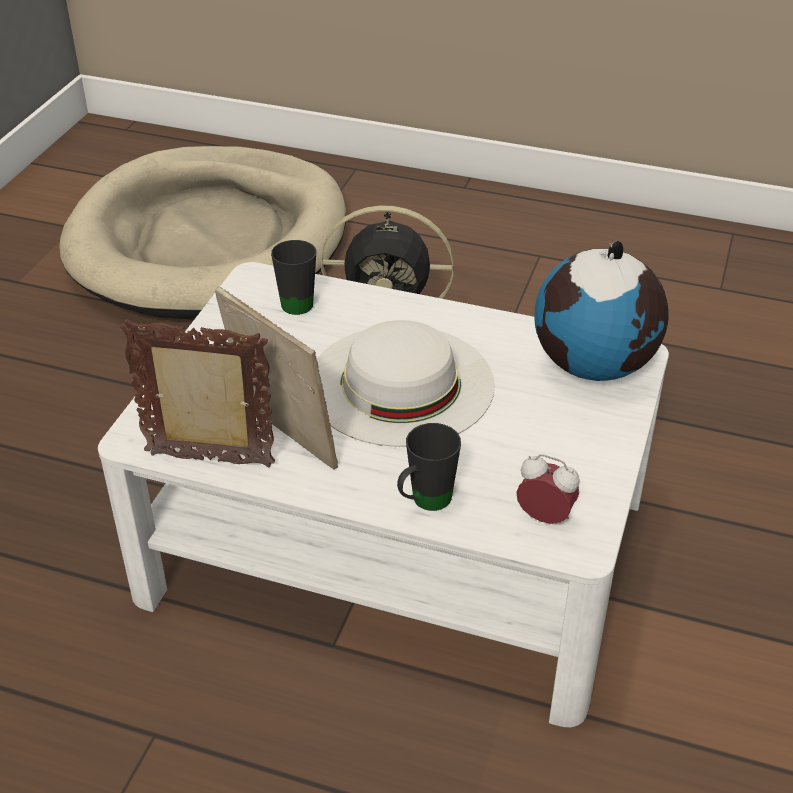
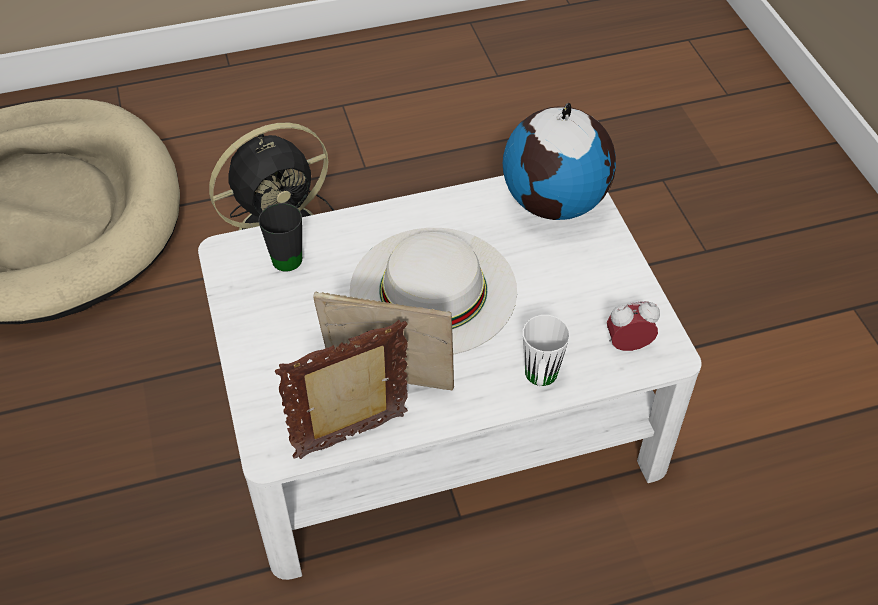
camera: 35 degrees left, 10 degrees up
(424, 503) = (540, 380): black mug -> white mug

